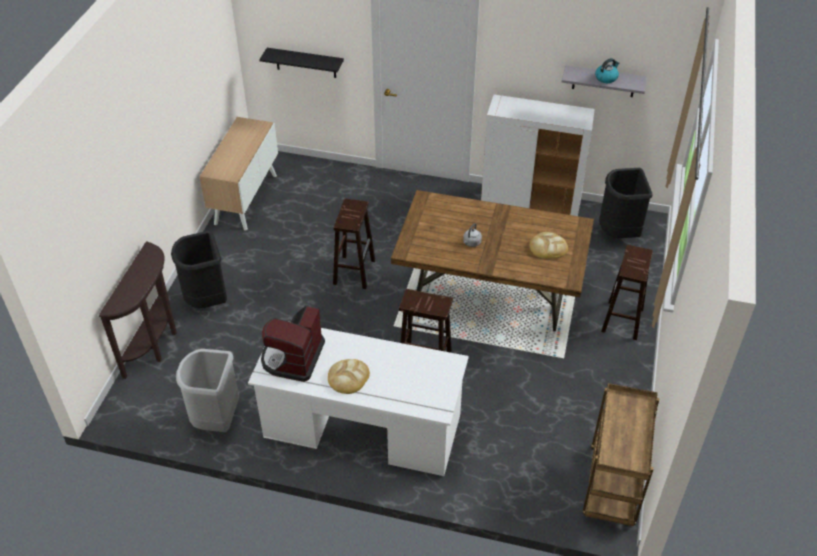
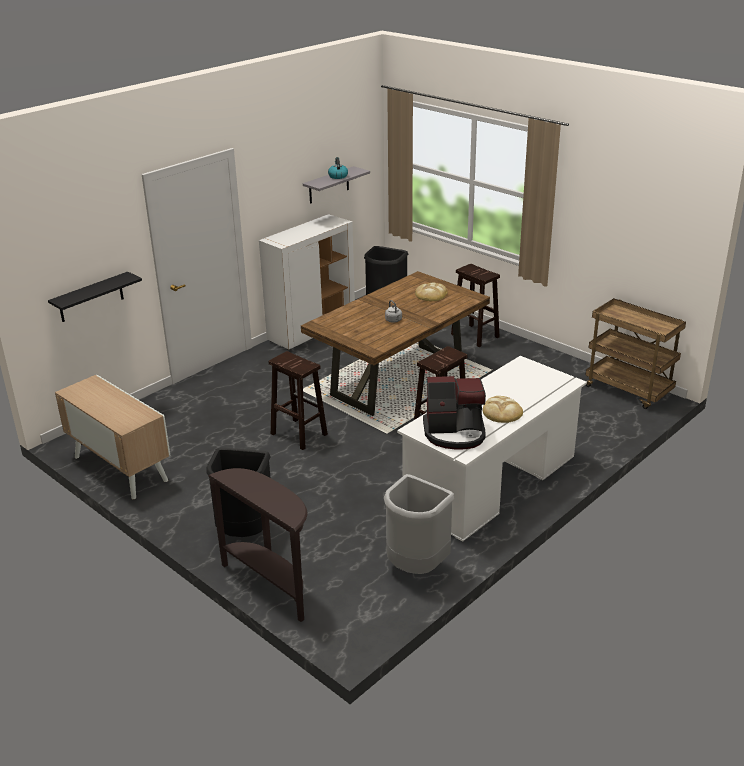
camera: 60 degrees left, 15 degrees down
(293, 358) = (455, 433): coffee machine -> coffee machine turned 45 degrees counterclockwise

